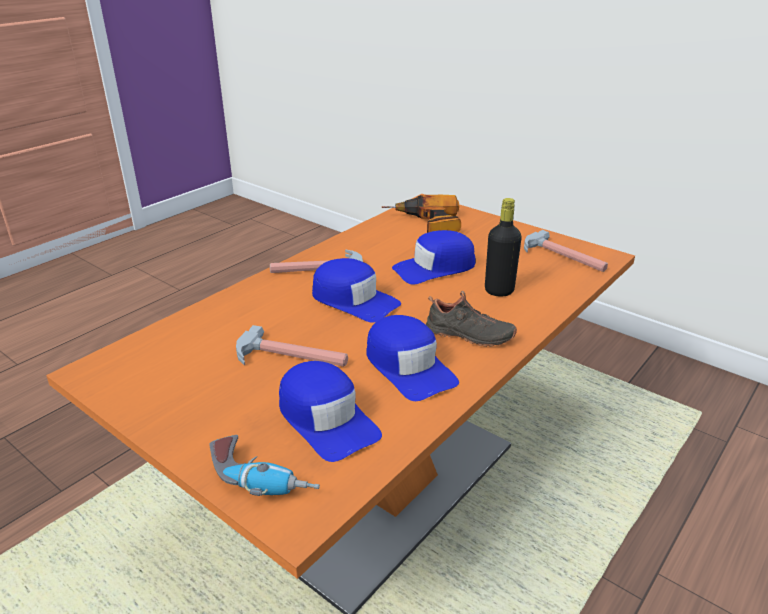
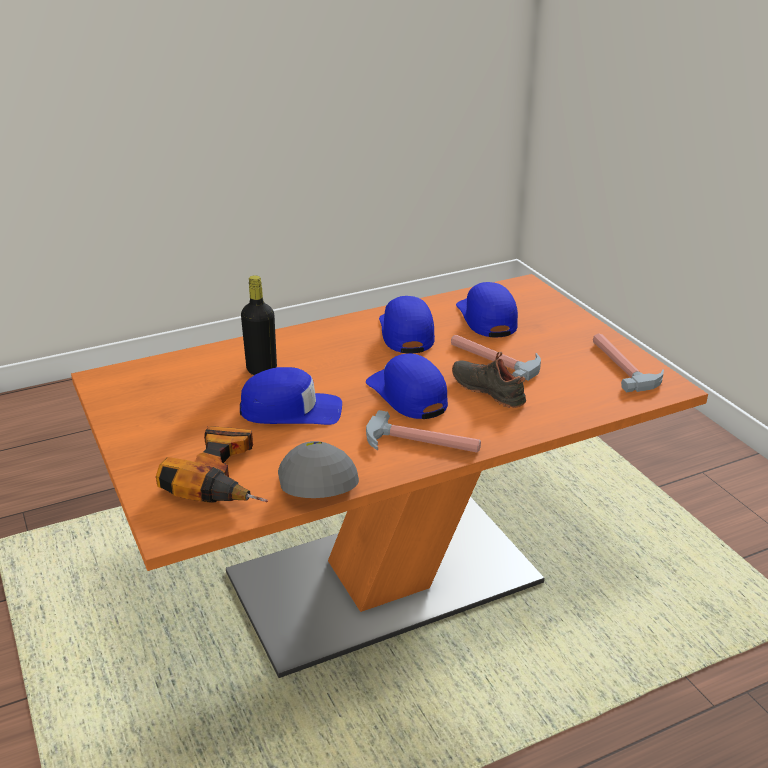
camera: 155 degrees left, 0 degrees up
(263, 478) = (538, 302): power drill -> none
(370, 235) = (316, 481): none -> grey cap
(469, 336) = (337, 341): black shoe -> black shoe (489, 390)
(563, 257) = (144, 388): hammer -> hammer (623, 365)

